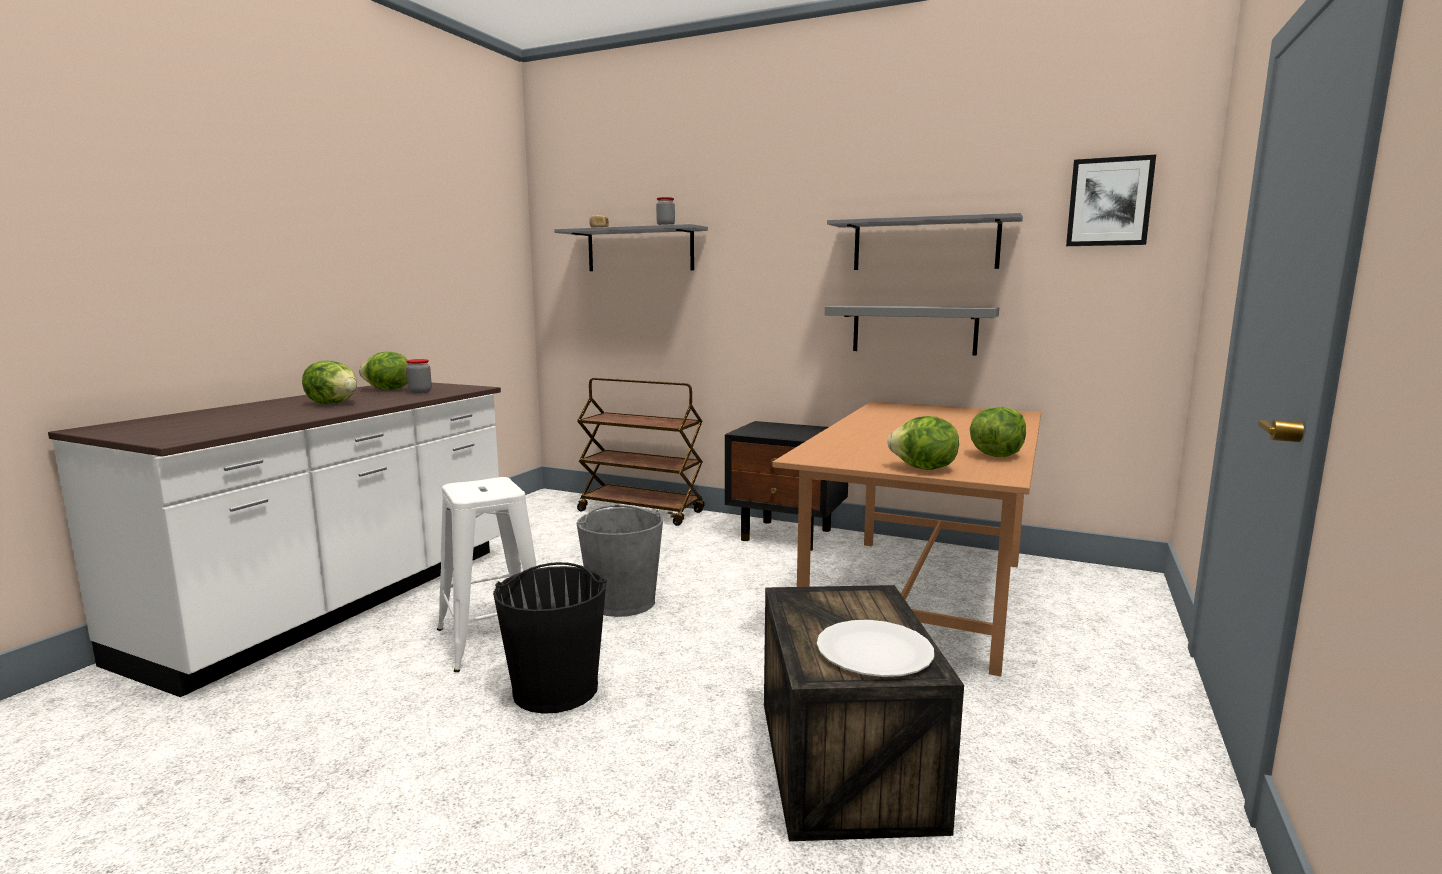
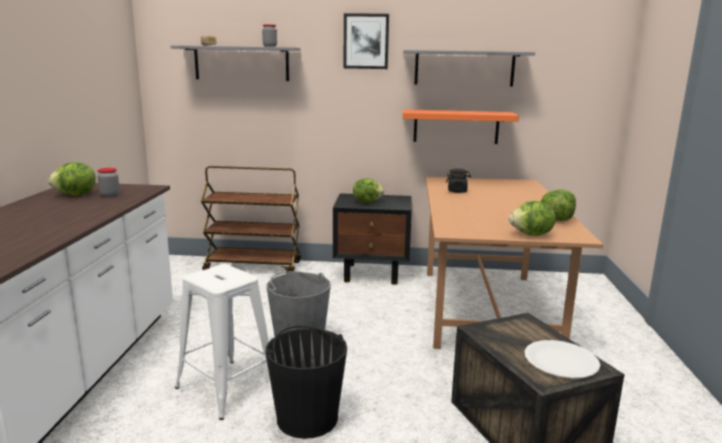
camera: 20 degrees left, 5 degrees up
(334, 403) = (55, 215): lettuce -> lettuce (367, 202)
(890, 417) = (457, 191): none -> black jar
(914, 329) = (456, 126): grey shelf -> orange shelf
(1109, 202) = (580, 45): picture -> picture (366, 41)

